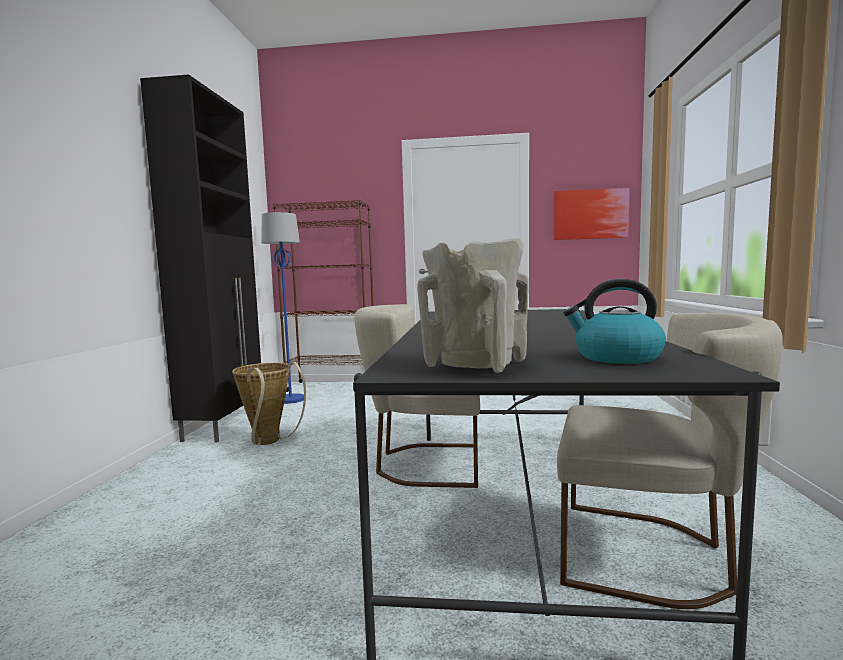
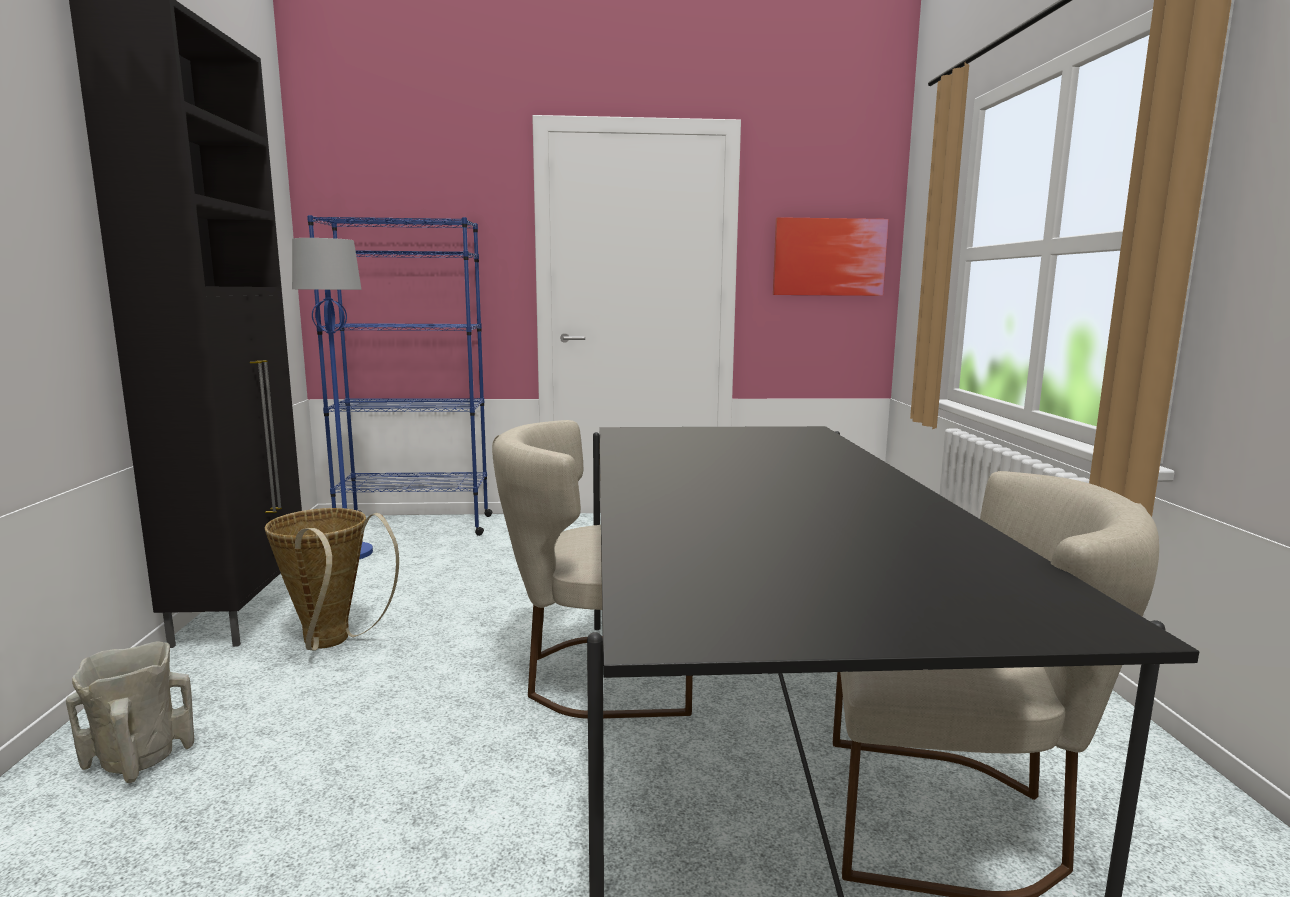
camera: 10 degrees left, 5 degrees up
(332, 386) = (415, 526): brown bookcase -> blue bookcase
(474, 366) = (767, 610): beige vase -> beige vase (139, 757)
(616, 357) = (958, 583): kettle -> none

